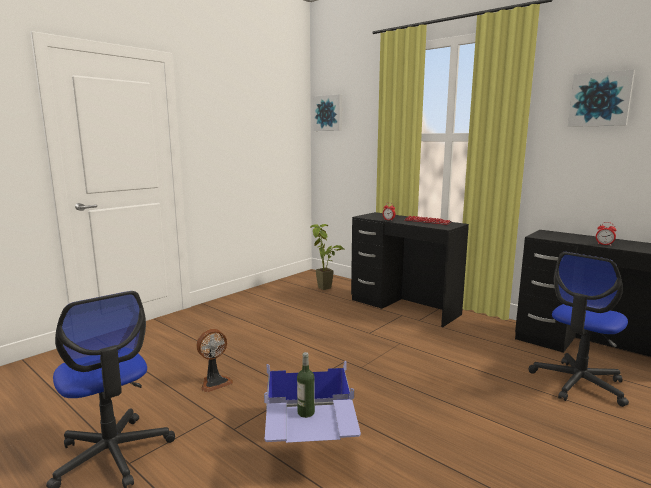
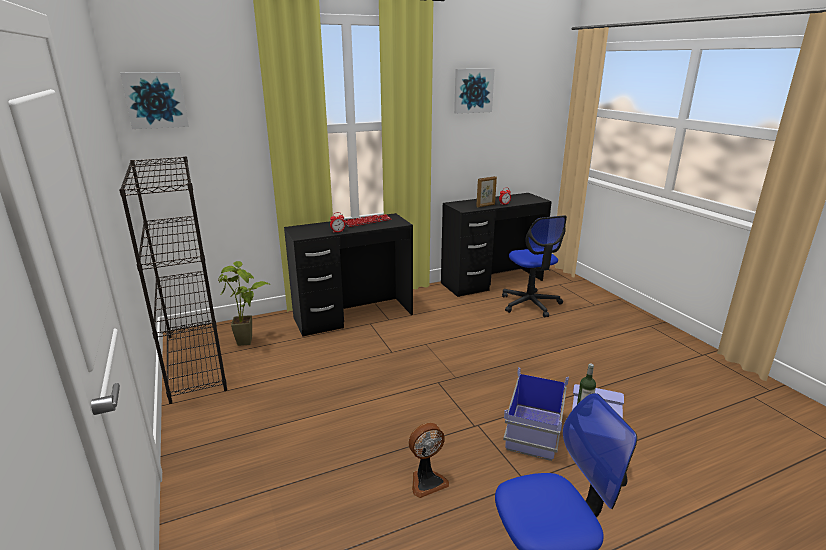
camera: 65 degrees left, 10 degrees up
(214, 382) = (427, 481): fan -> fan turned 75 degrees clockwise
(290, 284) = (195, 361): none -> black bookcase
(574, 240) = (486, 206): none -> picture frame

